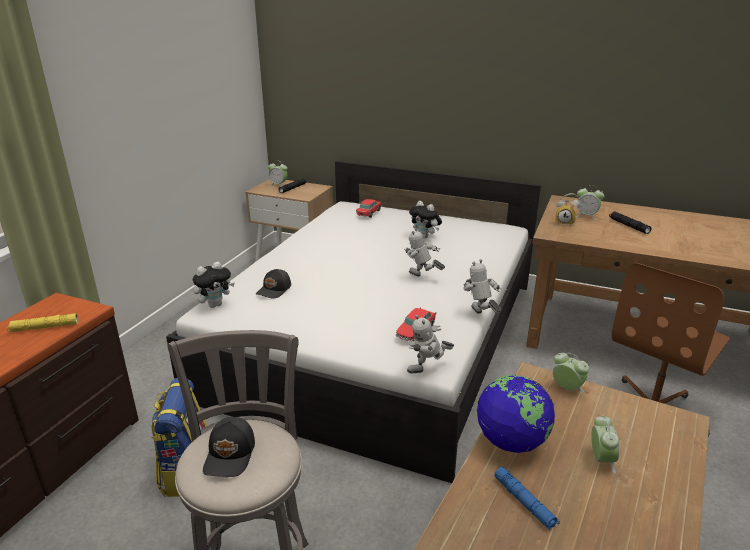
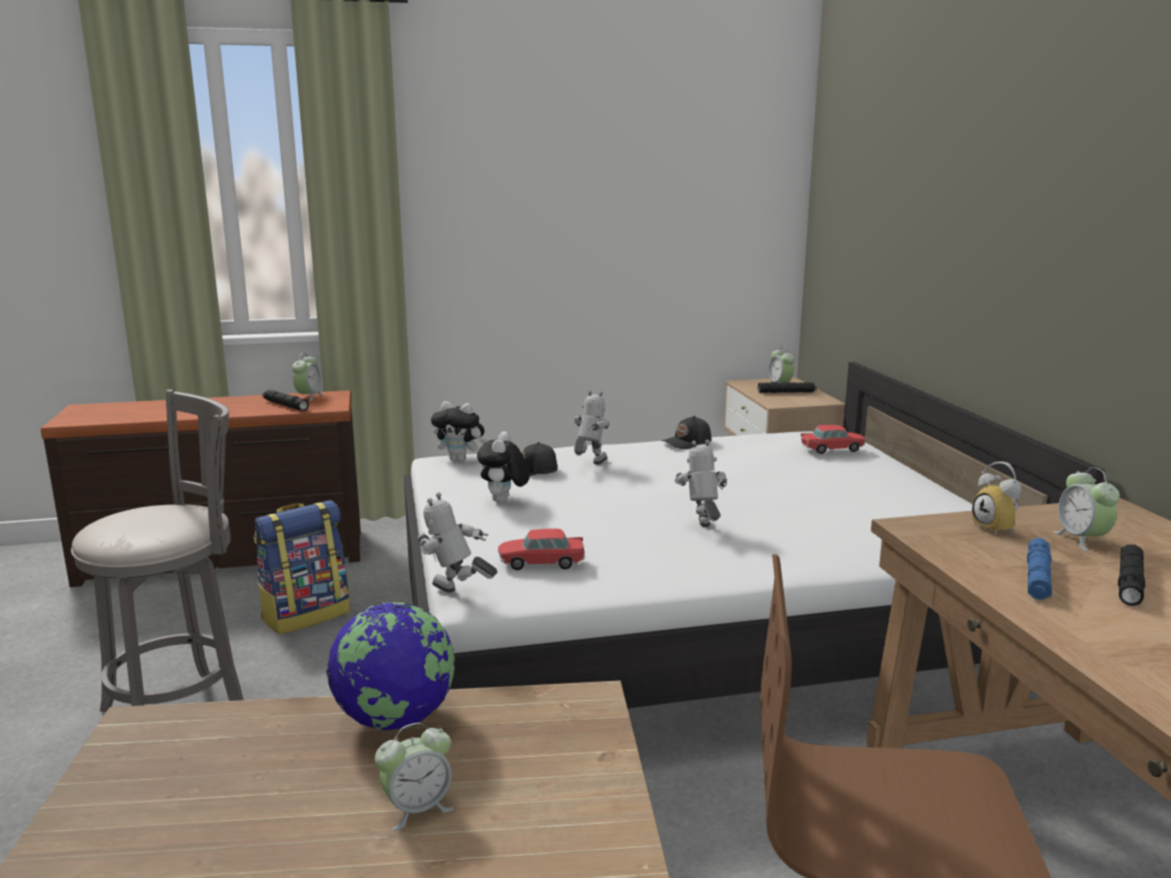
camera: 55 degrees right, 10 degrees down
(44, 327) = (286, 405): yellow flashlight -> black flashlight
(231, 455) = (143, 519): black cap -> black cap (687, 443)
(425, 237) = (837, 498): plush toy -> plush toy (504, 501)
(480, 316) = (653, 592): toy robot -> toy robot (589, 465)
(524, 502) = (268, 760): blue flashlight -> blue flashlight (1037, 578)
(567, 388) = (588, 736): alarm clock -> alarm clock (308, 397)

